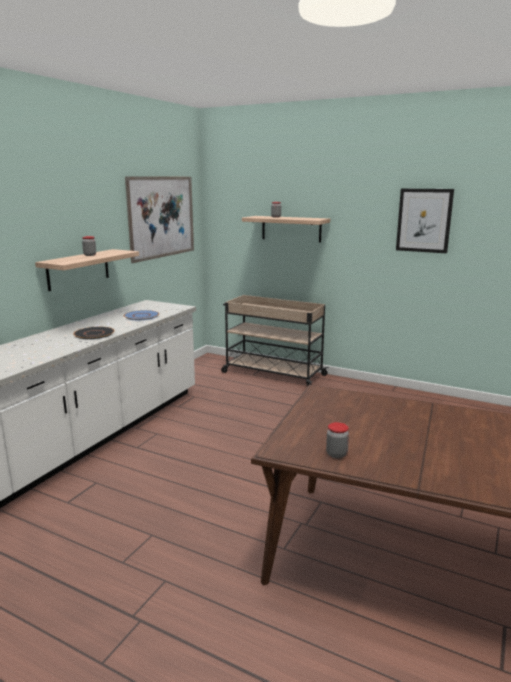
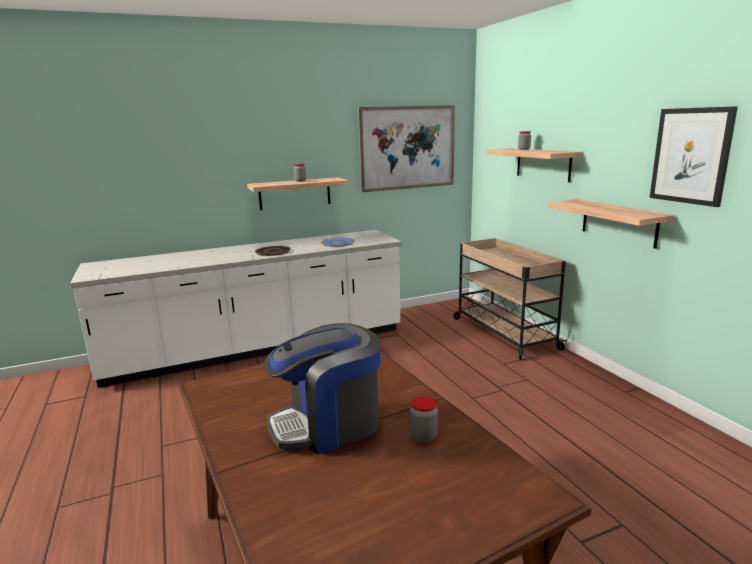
camera: 40 degrees right, 0 degrees up
(336, 454) = (234, 408): jar -> jar (423, 436)
(369, 270) = (619, 222): none -> shelf
(412, 438) = (328, 424): none -> coffee machine

